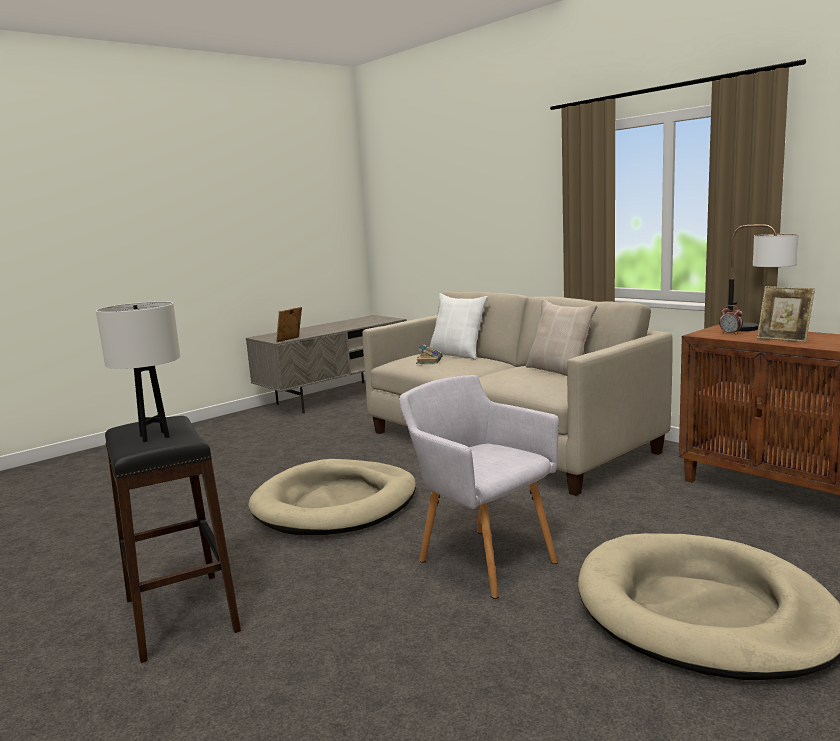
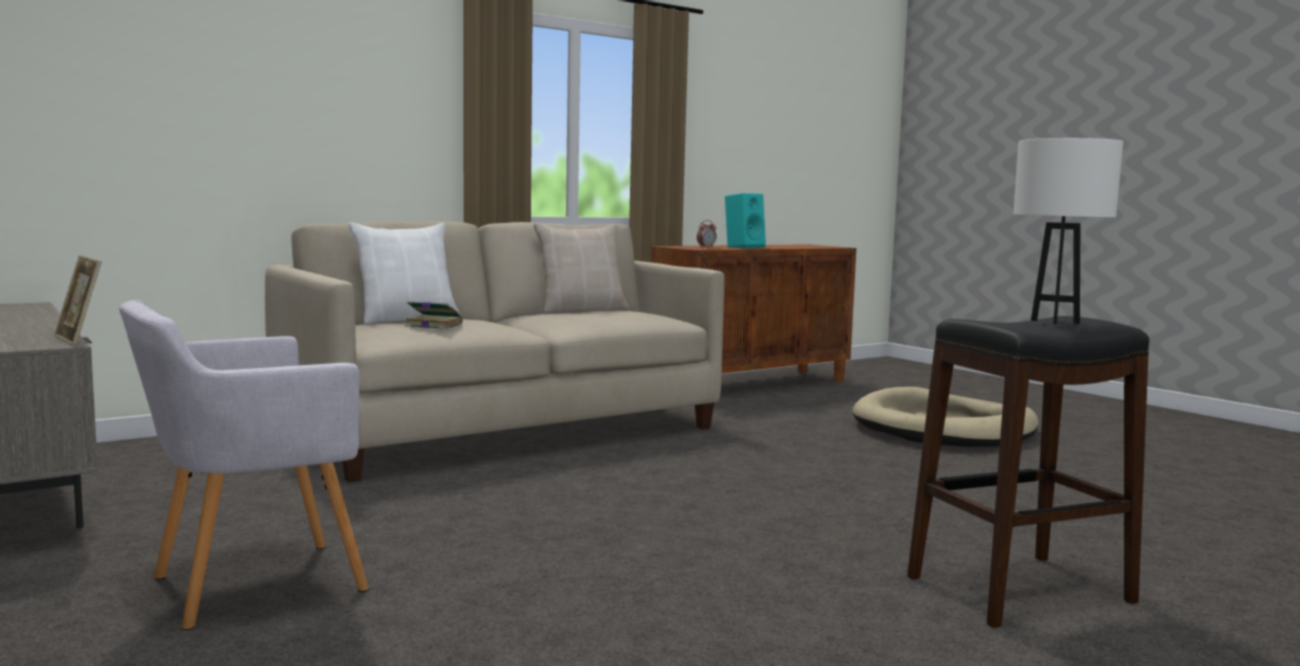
camera: 85 degrees left, 5 degrees down
(336, 503) = (673, 513): beige dog bed -> none
(482, 558) = (856, 466): grey armchair -> grey armchair (247, 585)
(757, 329) = (694, 246): table lamp -> none
(783, 339) = (744, 247): picture frame -> turquoise speaker

